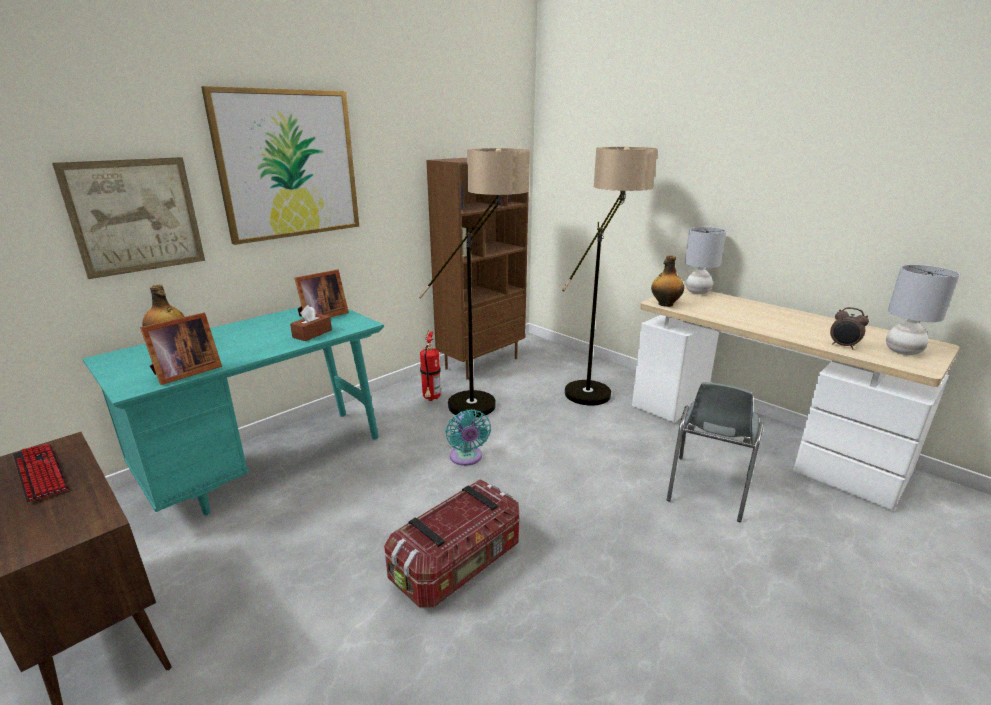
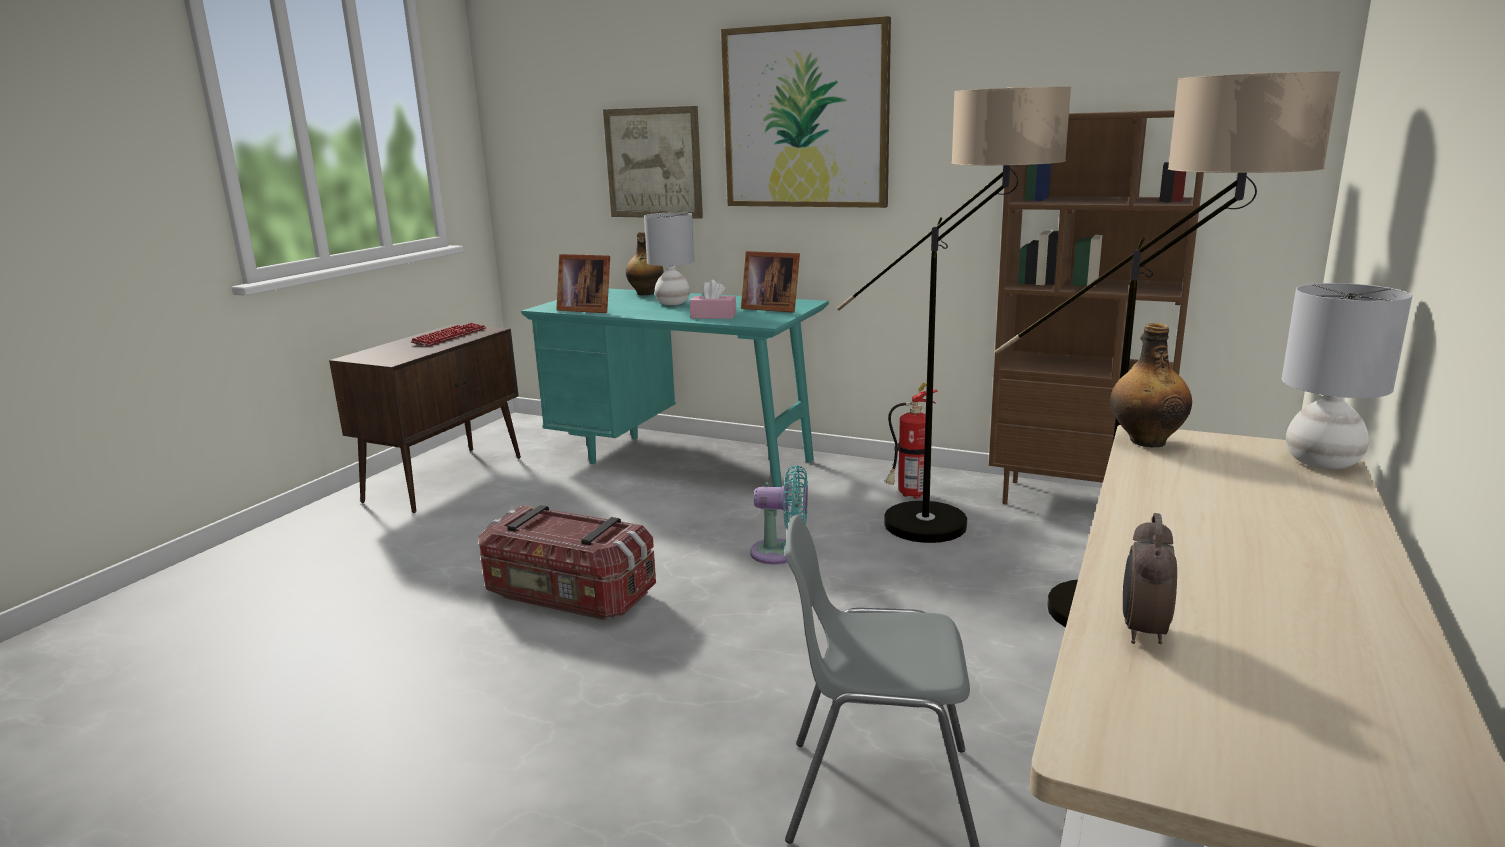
camera: 70 degrees right, 5 degrees down
(312, 334) = (713, 316): brown tissue box -> pink tissue box
(466, 458) = (781, 553): turquoise fan -> turquoise fan turned 135 degrees counterclockwise
(902, 351) = (1242, 733): grey table lamp -> grey table lamp (673, 303)

